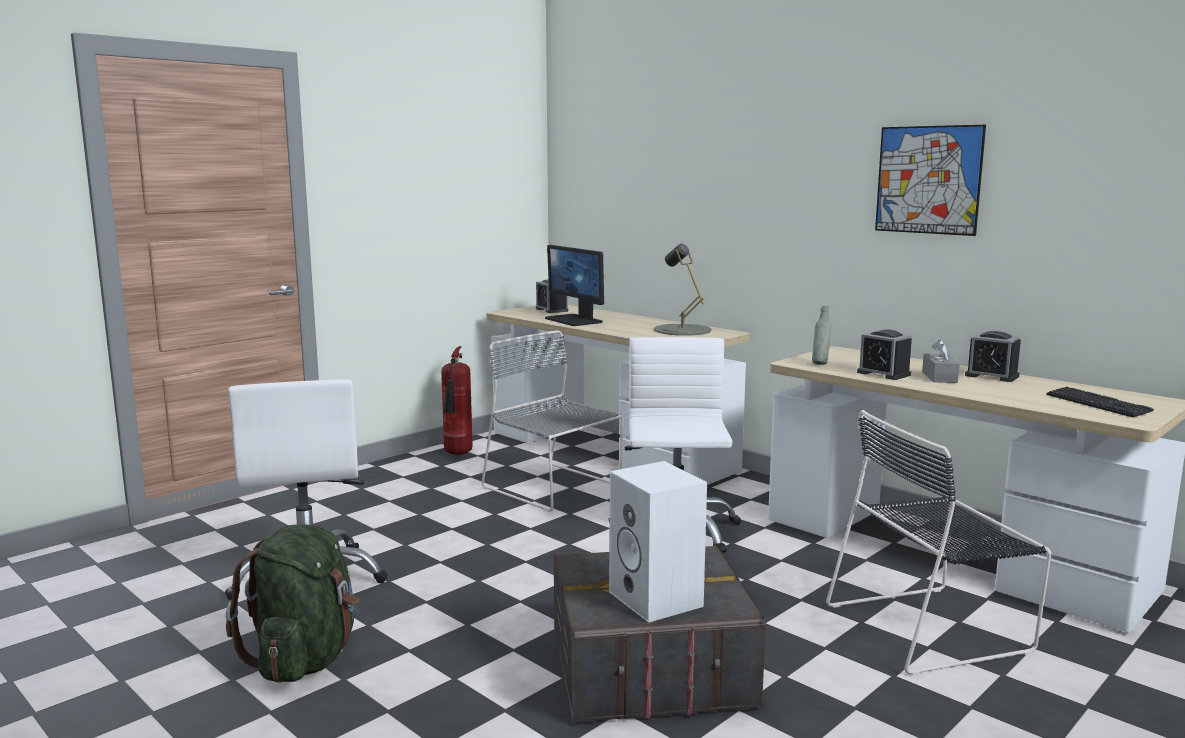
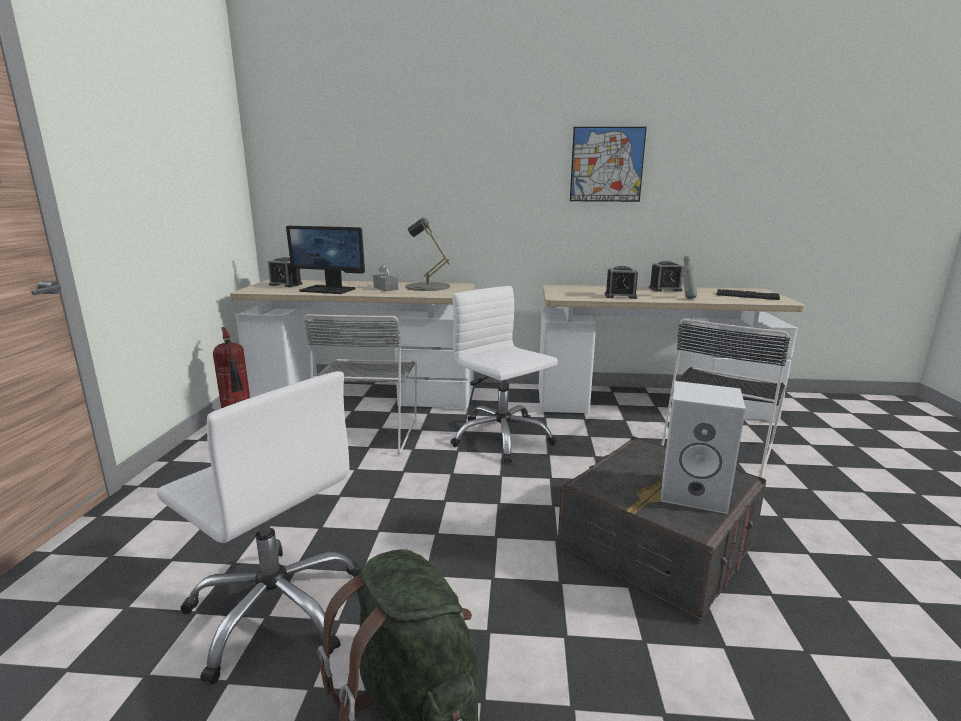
camera: 40 degrees left, 5 degrees up
(554, 487) = (368, 432): grey chair -> grey chair turned 90 degrees counterclockwise
(820, 363) = (573, 295): grey bottle -> grey bottle (687, 298)
(939, 377) = (648, 294): grey tissue box -> grey tissue box (385, 288)

